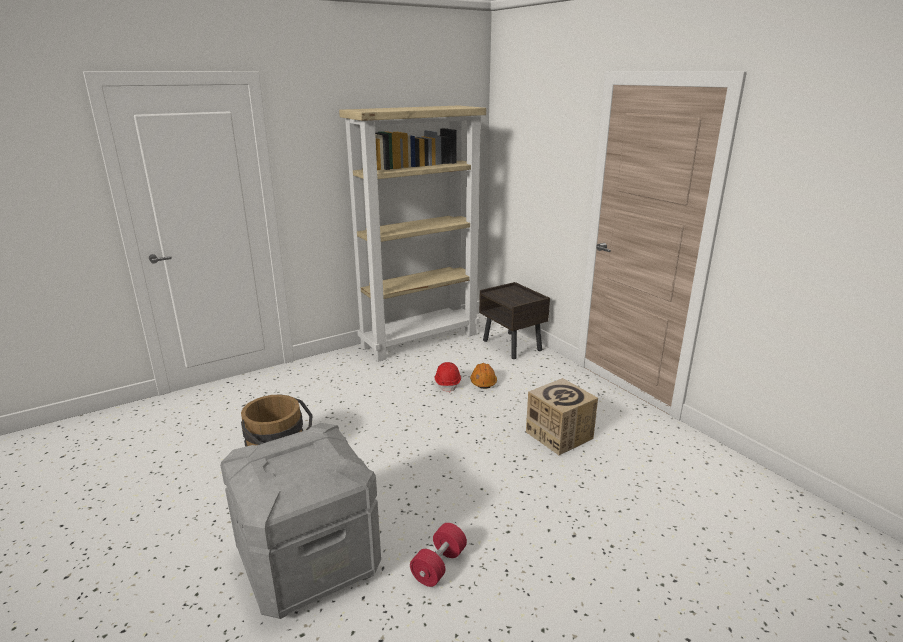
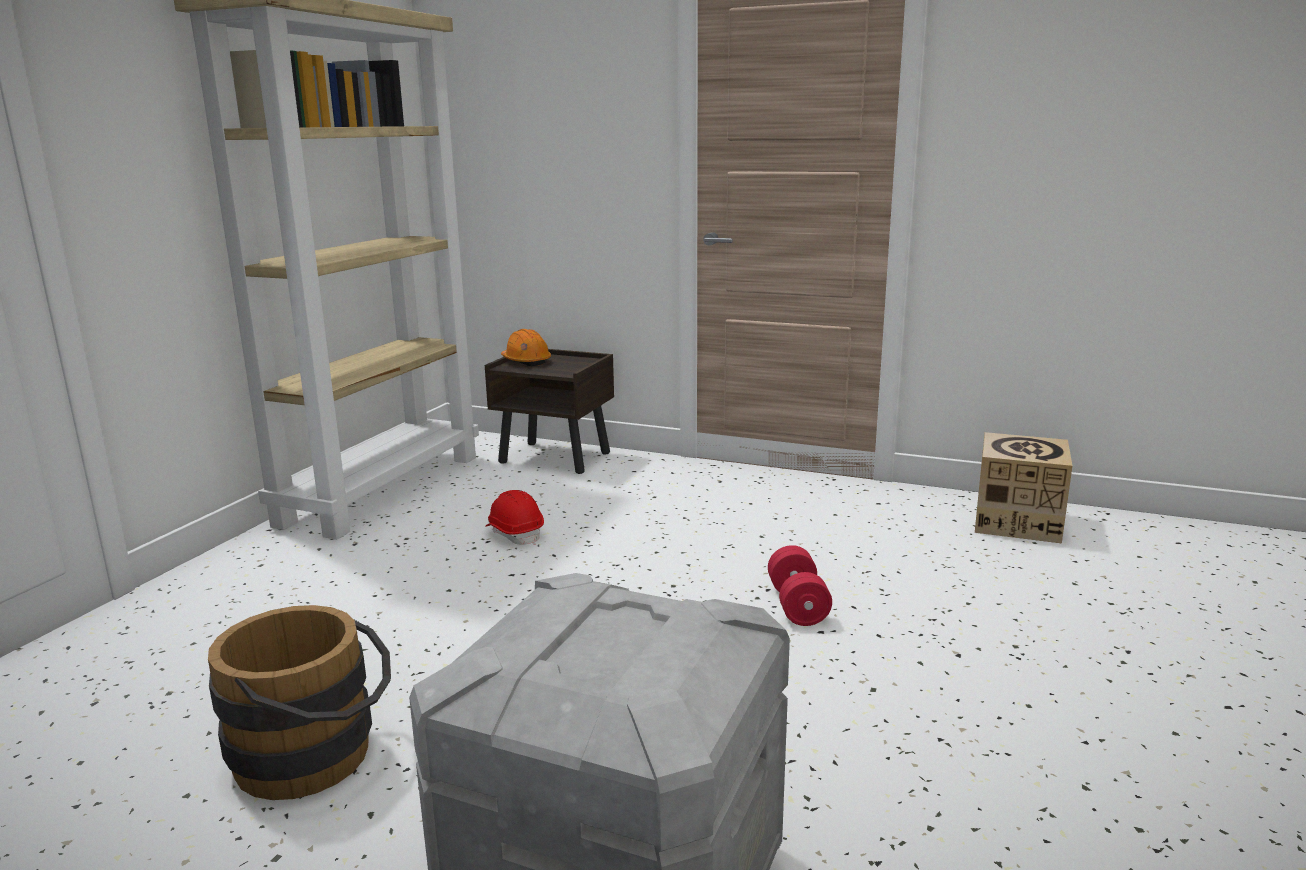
camera: 35 degrees left, 5 degrees down
(439, 565) = (842, 783): red dumbbell -> red dumbbell (797, 605)
(483, 382) = (571, 514): orange hard hat -> orange hard hat (526, 361)
(559, 435) = (774, 545): cardboard box -> cardboard box (1017, 522)

